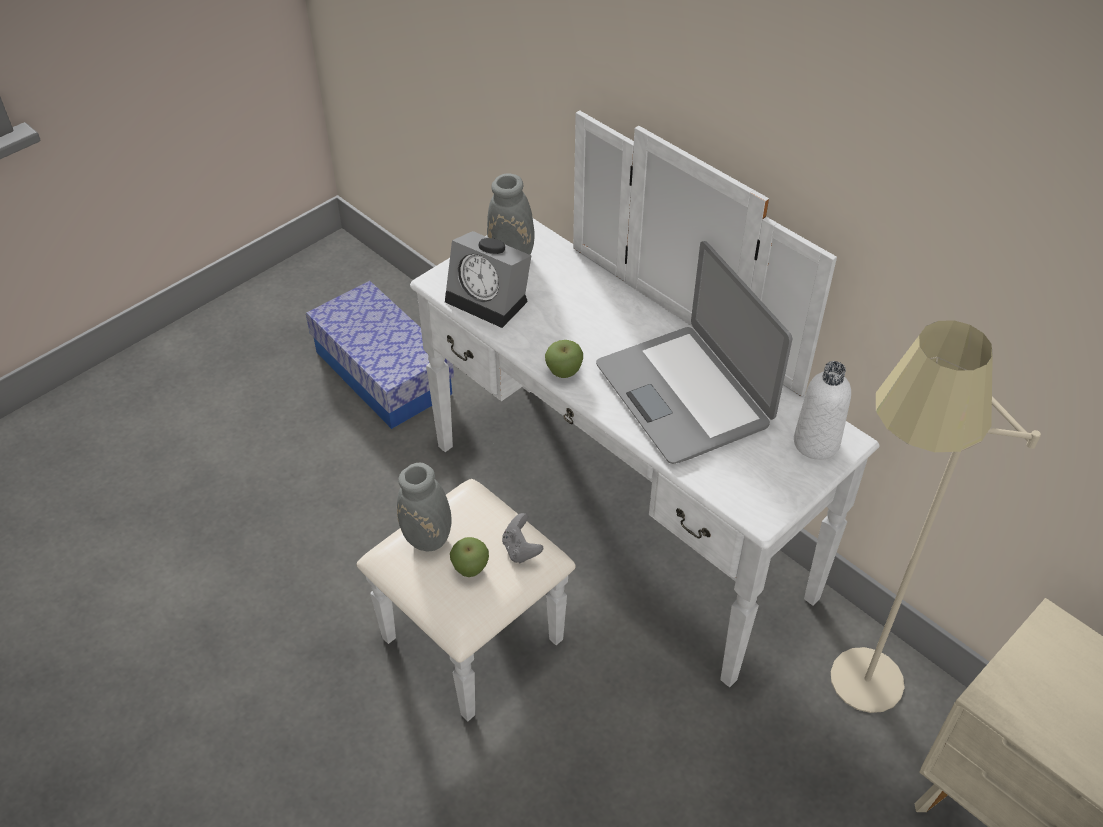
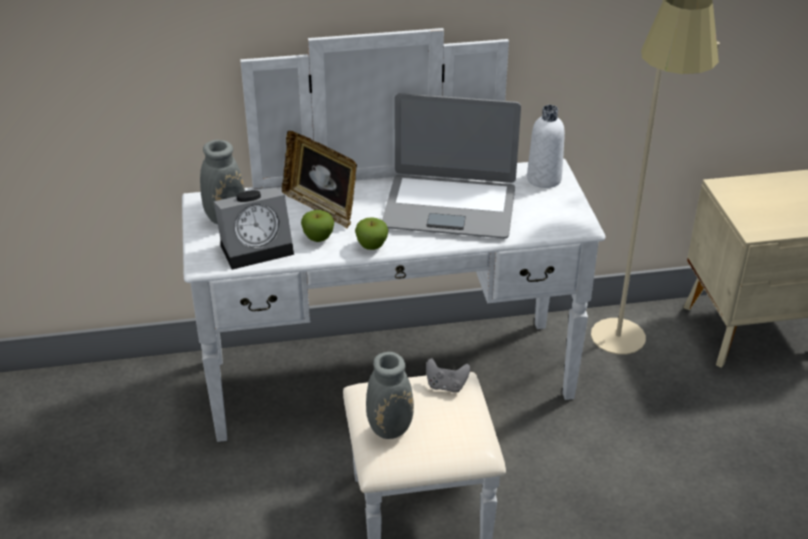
camera: 55 degrees left, 10 degrees down
(383, 373) = (99, 437): storage box -> none
(470, 568) = (439, 419): apple -> apple (318, 238)
(591, 306) = (321, 207): none -> picture frame

